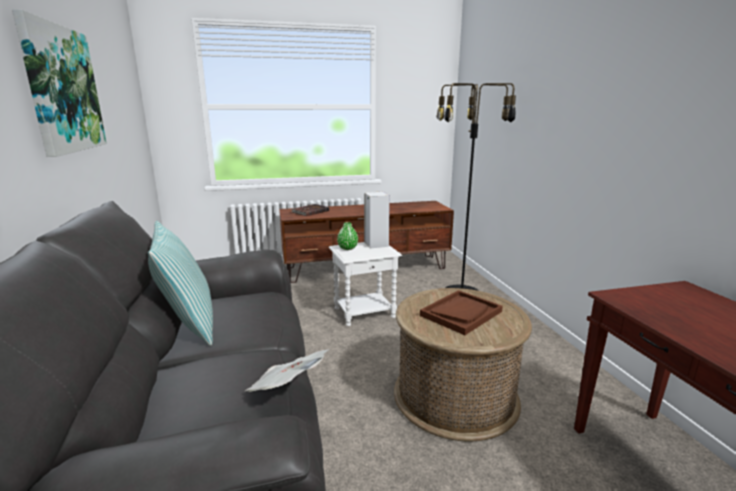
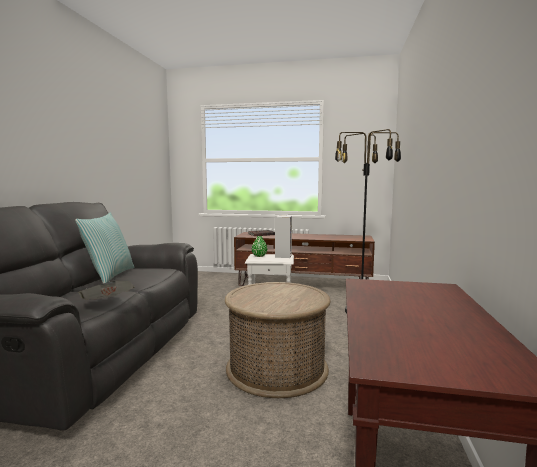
camera: 25 degrees right, 10 degrees down
(63, 89) = (89, 141): picture -> none
(461, 313) = (278, 296): brown tray -> none

